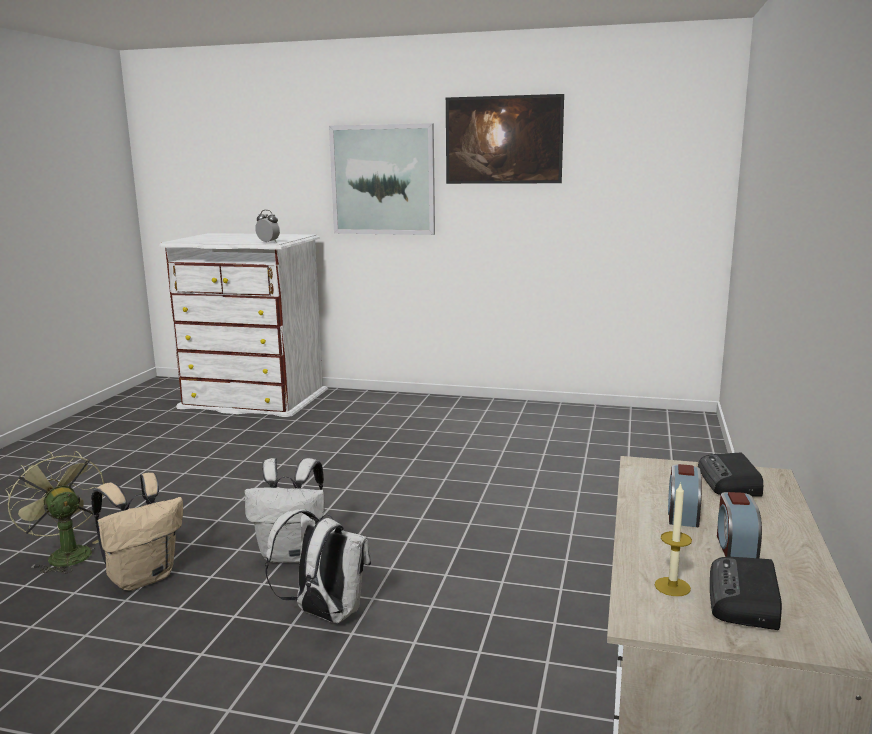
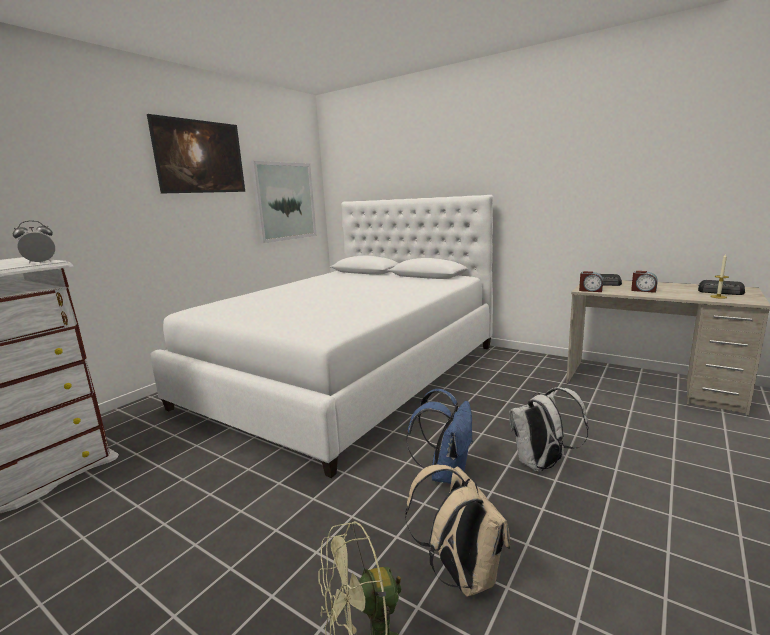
camera: 70 degrees left, 0 degrees up
(292, 554) = (446, 473): white backpack -> blue backpack
(383, 180) = (94, 191): picture -> picture (285, 201)
(515, 461) = (348, 374): none -> white bed
(736, 547) = (673, 288): alarm clock -> alarm clock (590, 290)

